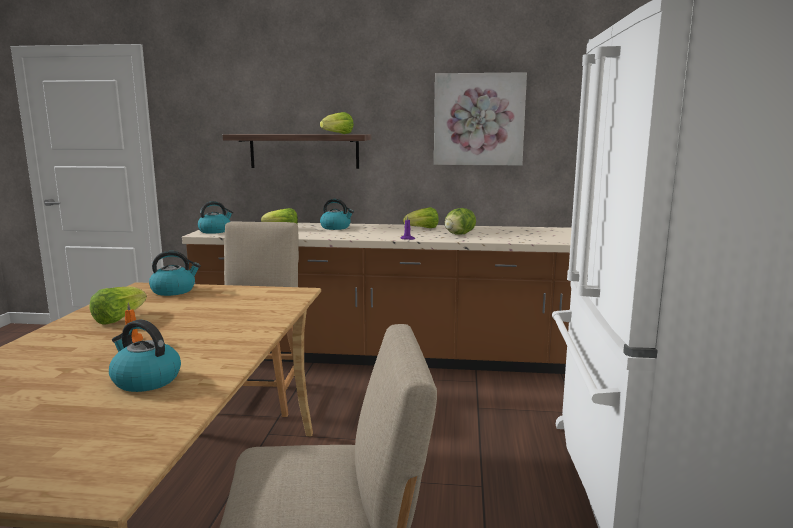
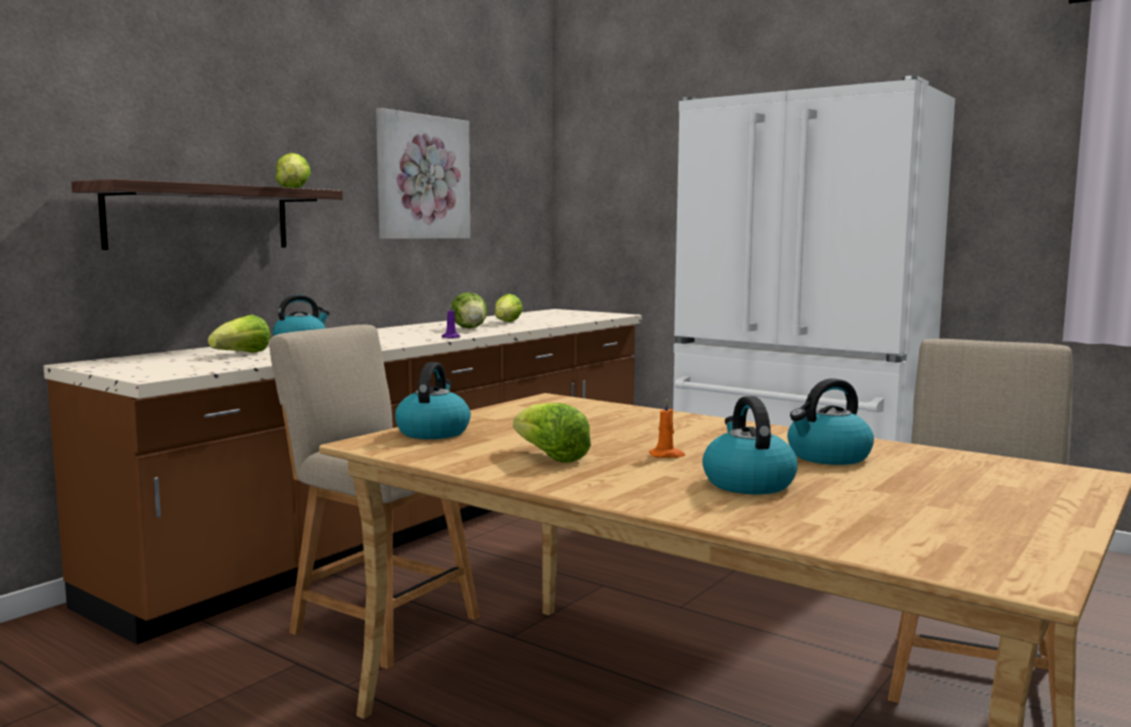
camera: 60 degrees left, 5 degrees down
(215, 231) = (148, 371): kettle -> kettle (747, 483)
(422, 228) = (403, 330): lettuce -> lettuce (506, 323)

